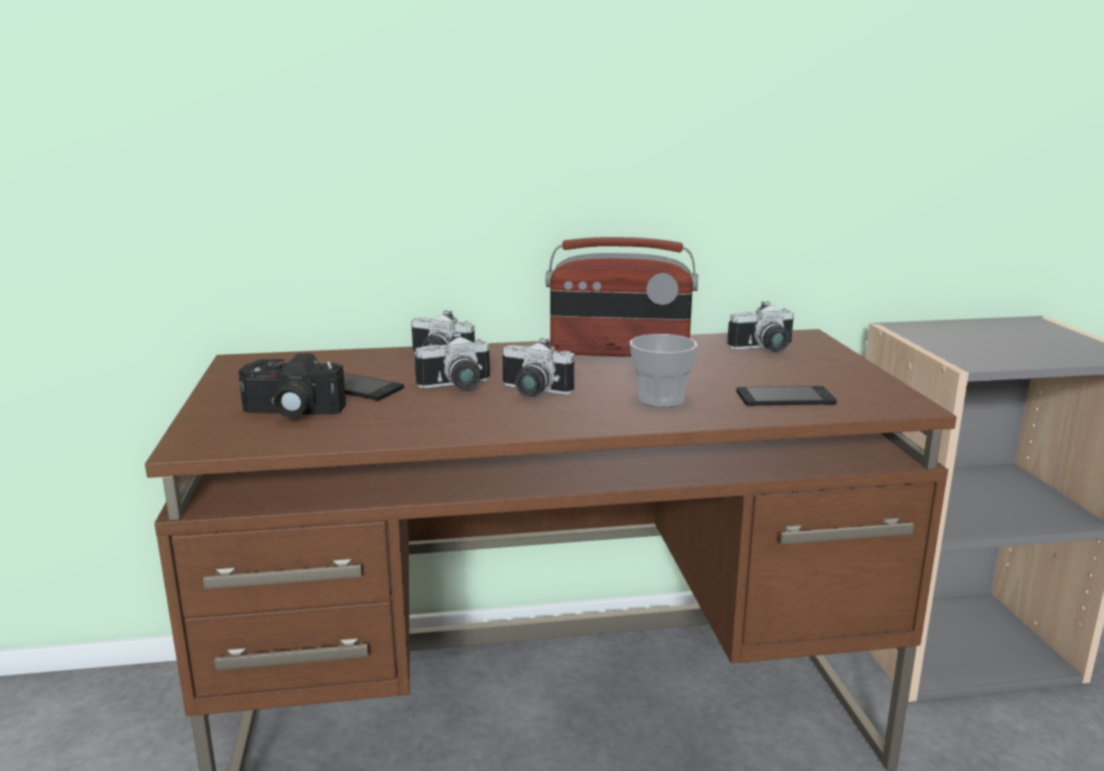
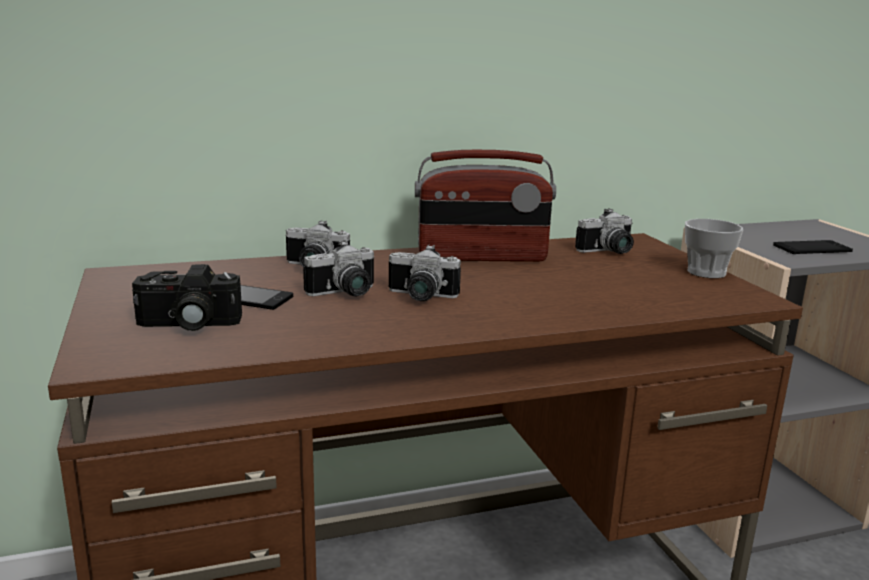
camera: 10 degrees left, 0 degrees up
(660, 399) = (542, 300): cup -> cup (706, 272)
(785, 398) = (651, 295): phone -> phone (812, 248)

